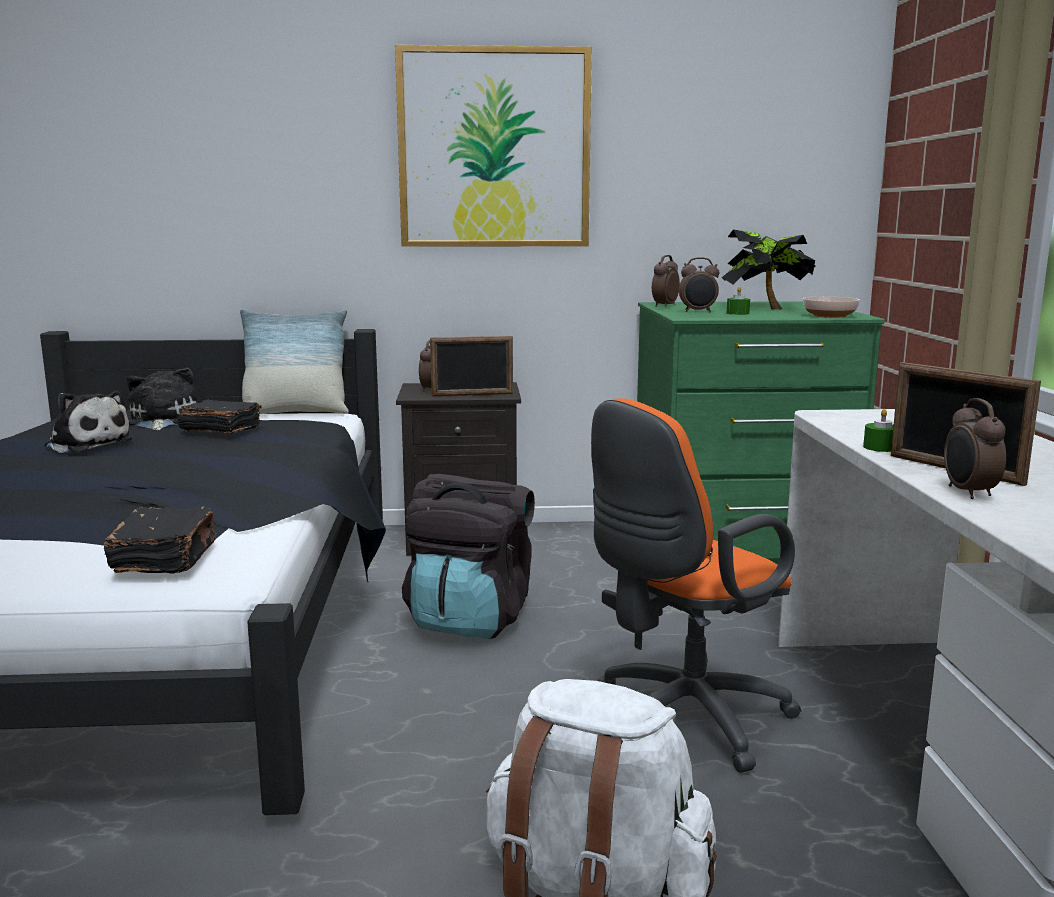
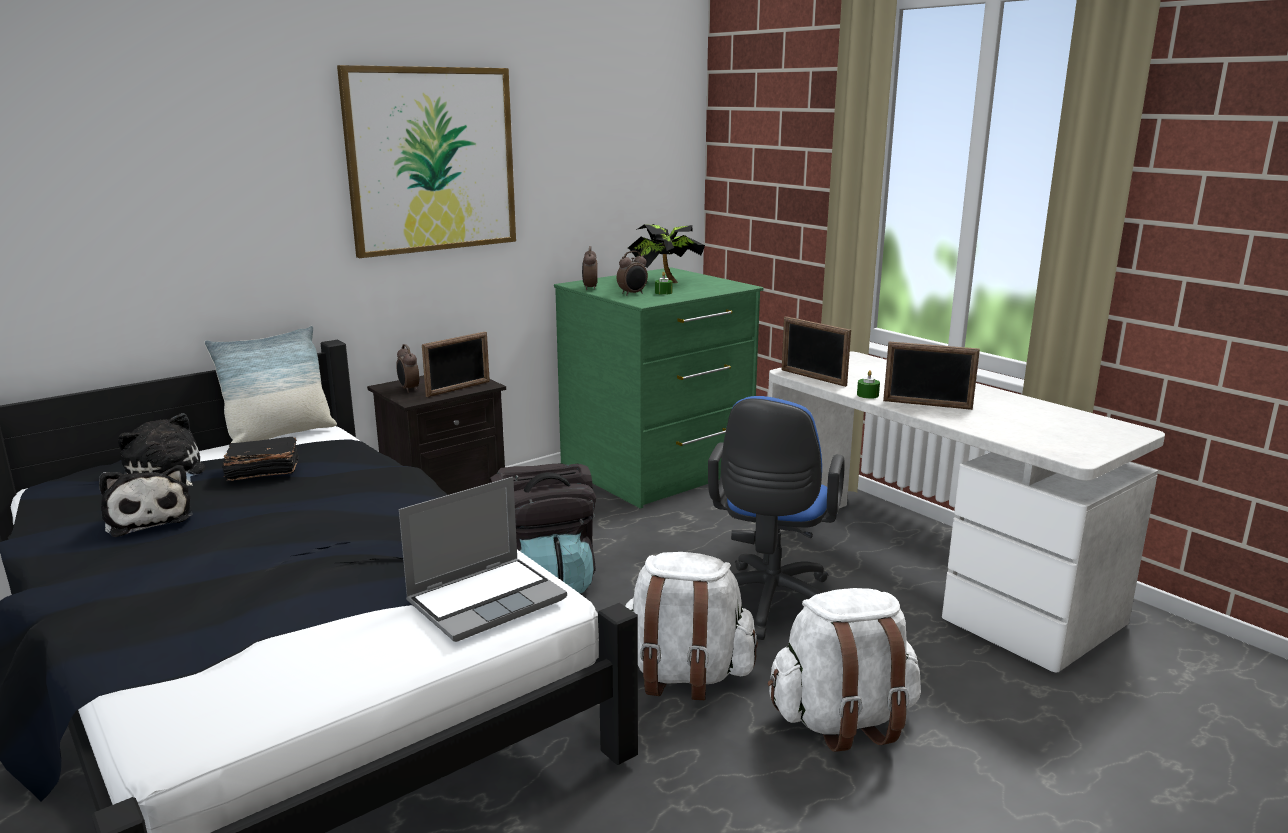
camera: 35 degrees left, 5 degrees up
(87, 444) = (148, 518): plush toy -> plush toy turned 60 degrees clockwise
(166, 559) = (487, 600): black book -> laptop
(475, 758) = (684, 675): none -> white backpack
(681, 721) = (769, 606): orange office chair -> blue office chair
(829, 316) = (726, 288): bowl -> none
(840, 422) = (813, 378): none -> picture frame
(968, 493) = (959, 421): alarm clock -> none

